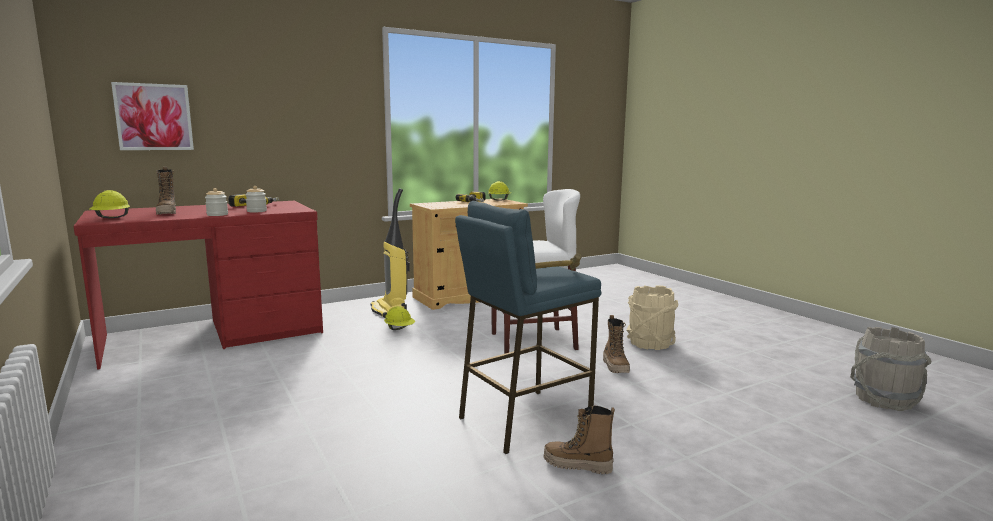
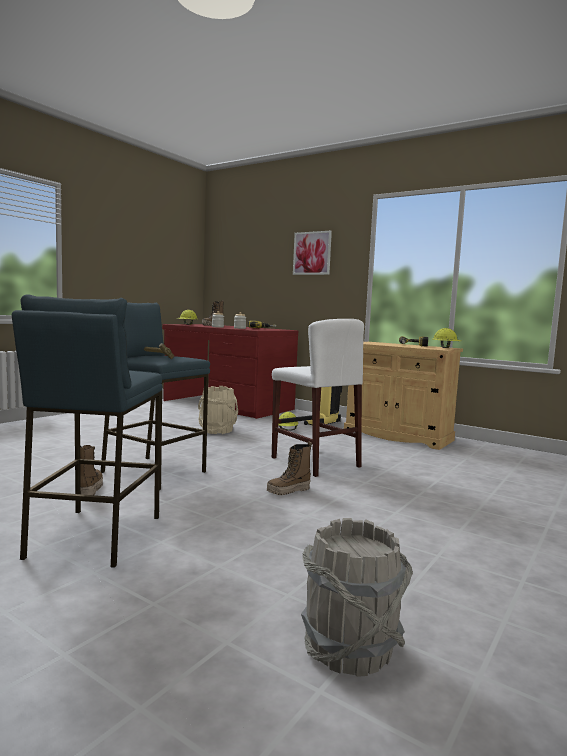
camera: 65 degrees right, 5 degrees down
(154, 117) = (238, 273): picture -> picture (312, 253)
(649, 343) = (377, 501): beige bucket -> beige bucket (217, 430)
(728, 470) = (93, 536): none -> blue stool

